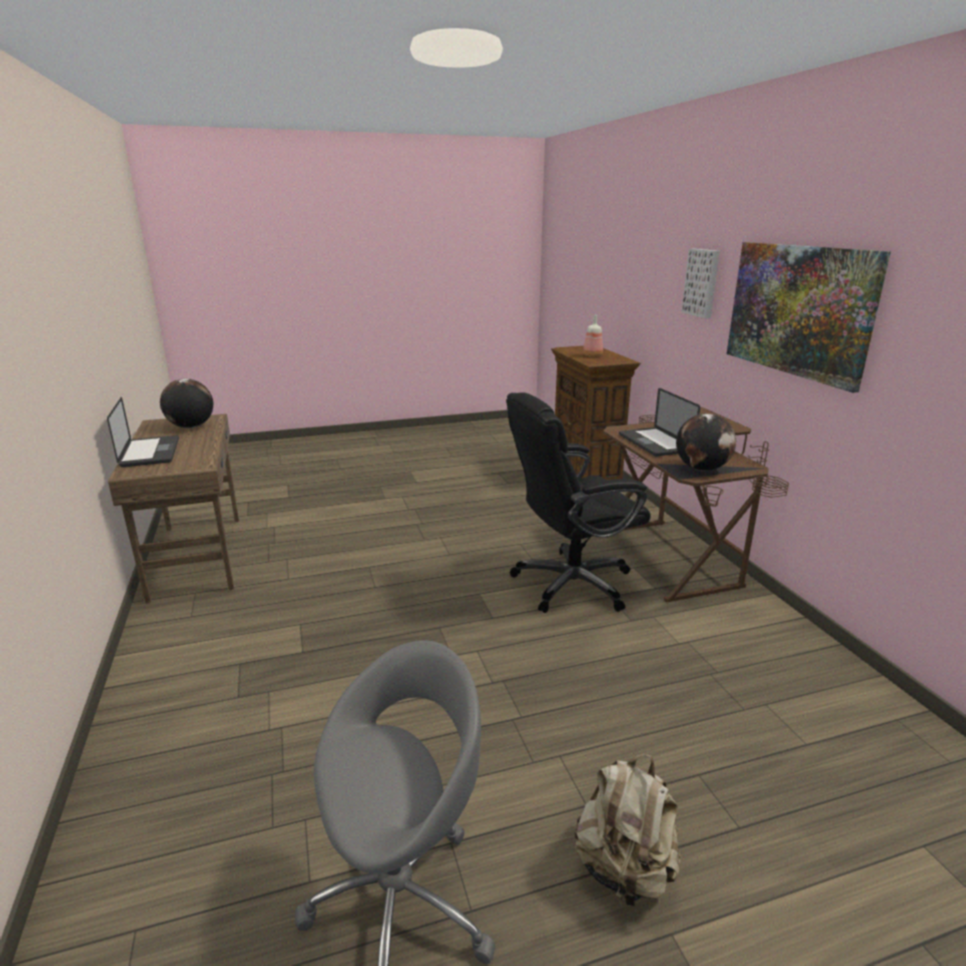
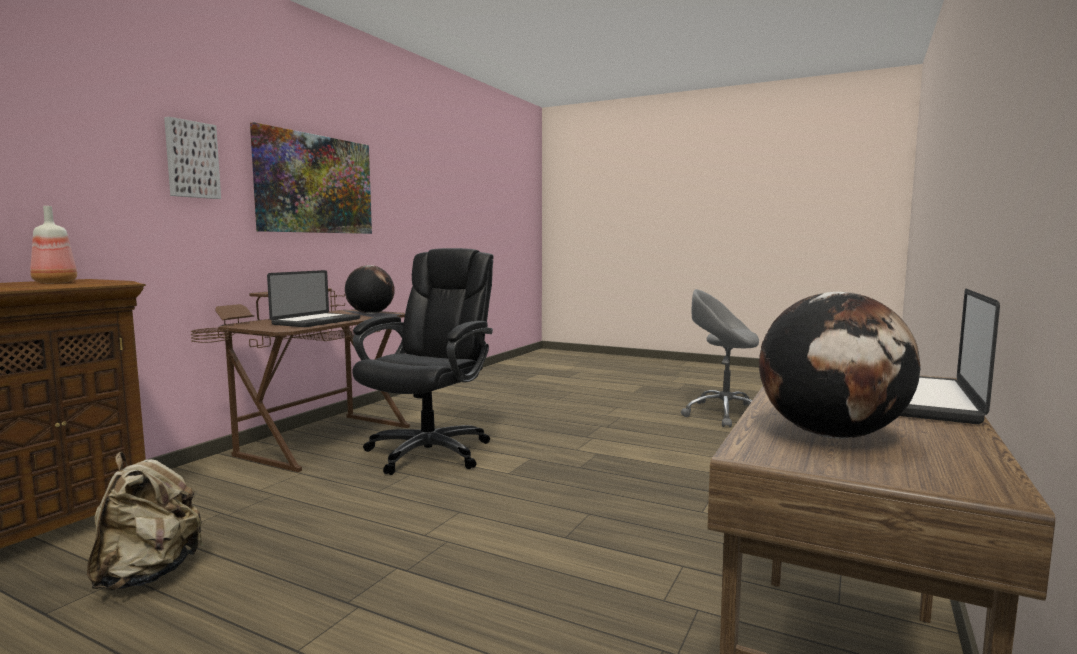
camera: 135 degrees left, 15 degrees down
(572, 583) = (428, 453): black office chair -> black office chair turned 90 degrees counterclockwise
(624, 869) = (628, 398): beige backpack -> beige backpack (148, 575)

